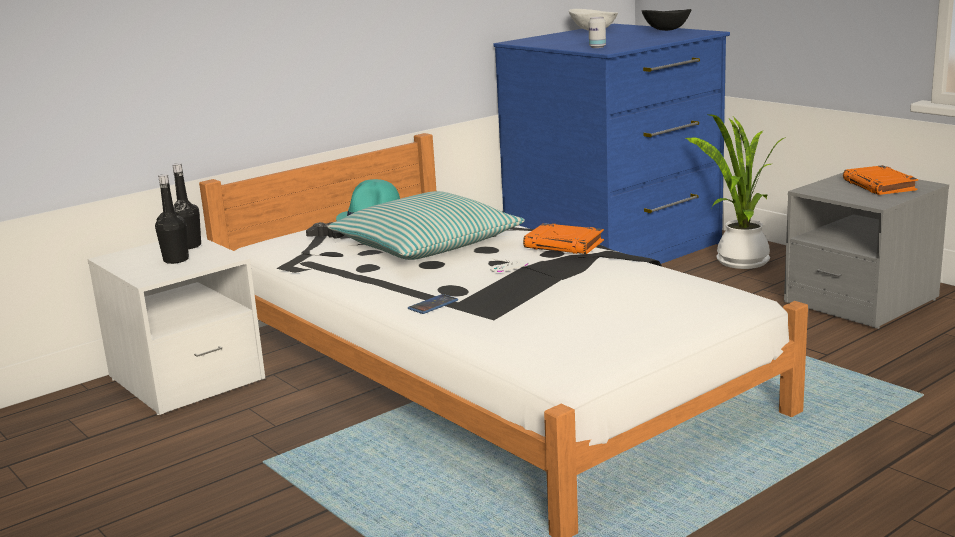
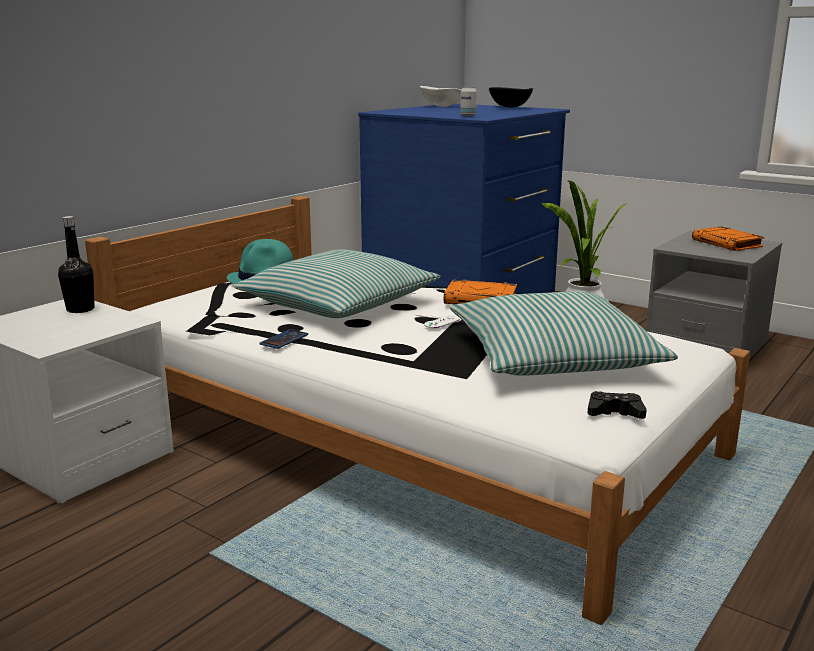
camera: 15 degrees left, 0 degrees up
(176, 260) = (72, 325): black bottle -> none
(327, 236) = (226, 297): black game controller -> black game controller (614, 413)
(433, 305) = (389, 365): phone -> phone (284, 340)
(591, 303) = (553, 357): none -> pillow

